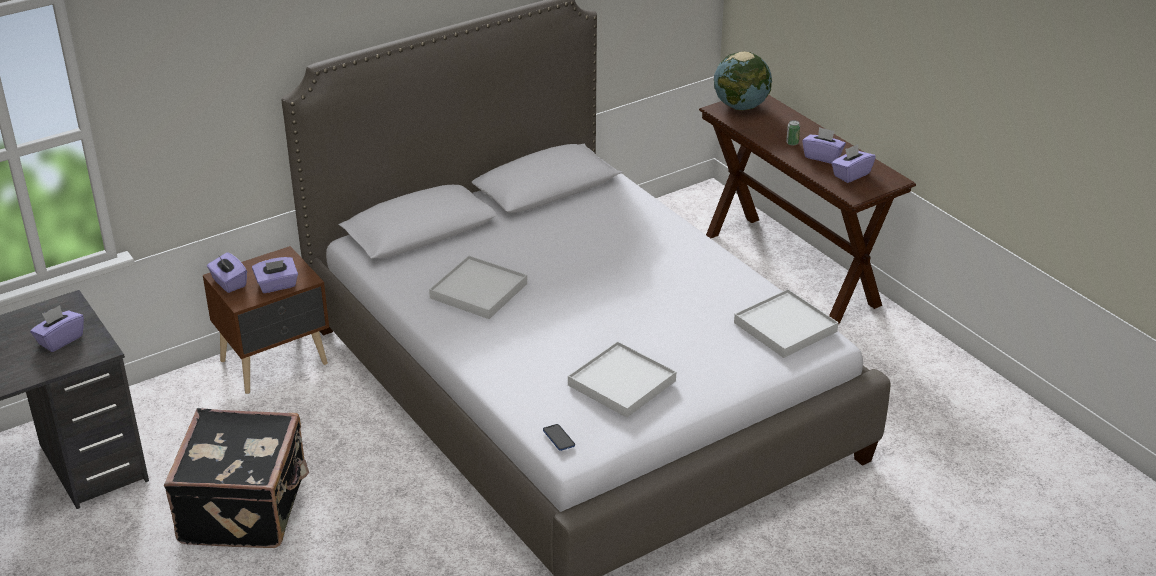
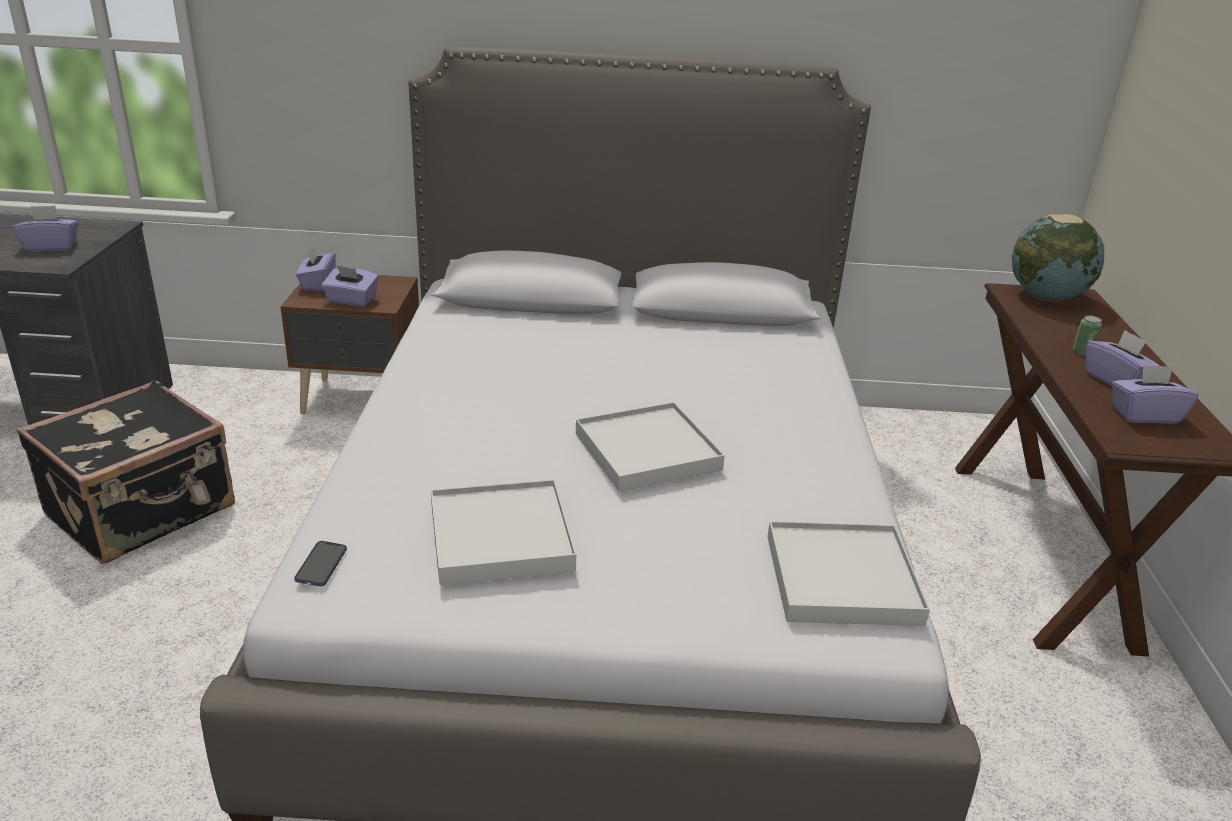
camera: 35 degrees right, 5 degrees down
(478, 291) = (498, 368): white tray -> white tray (647, 451)

